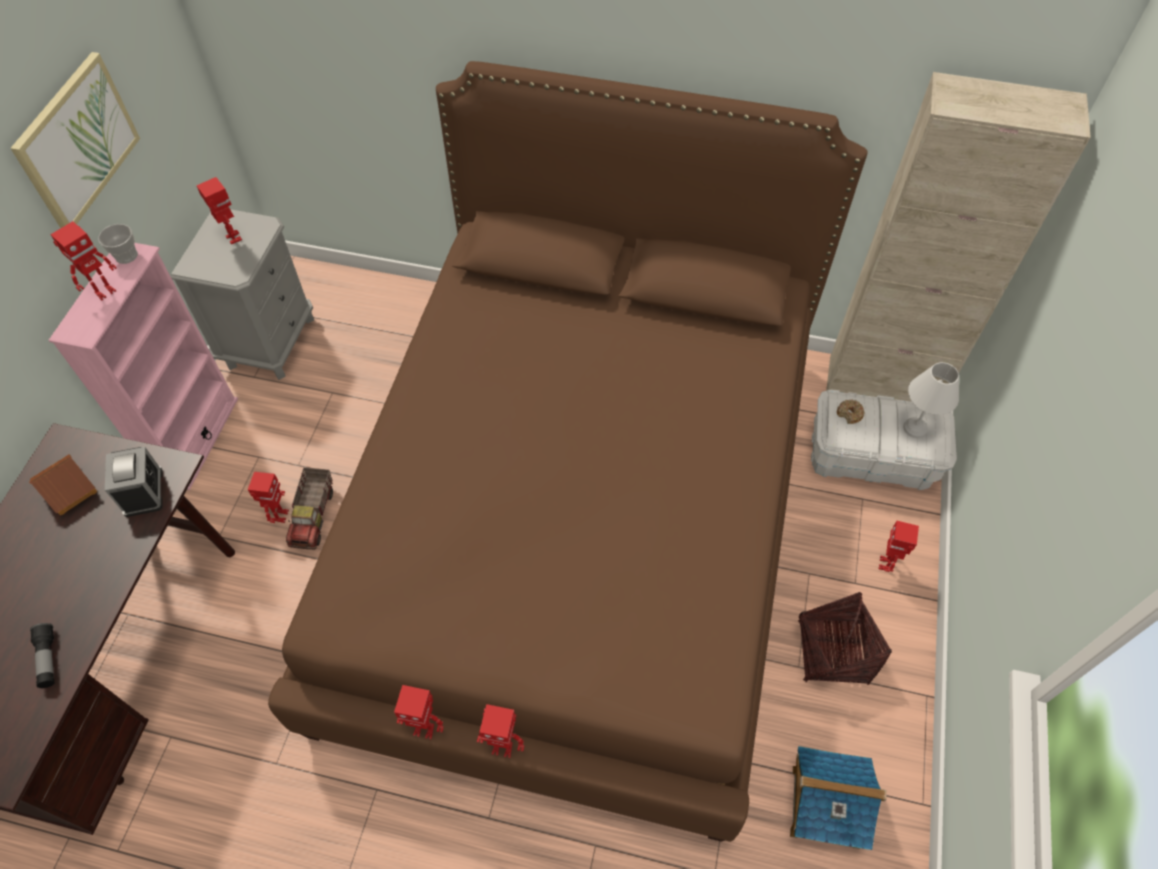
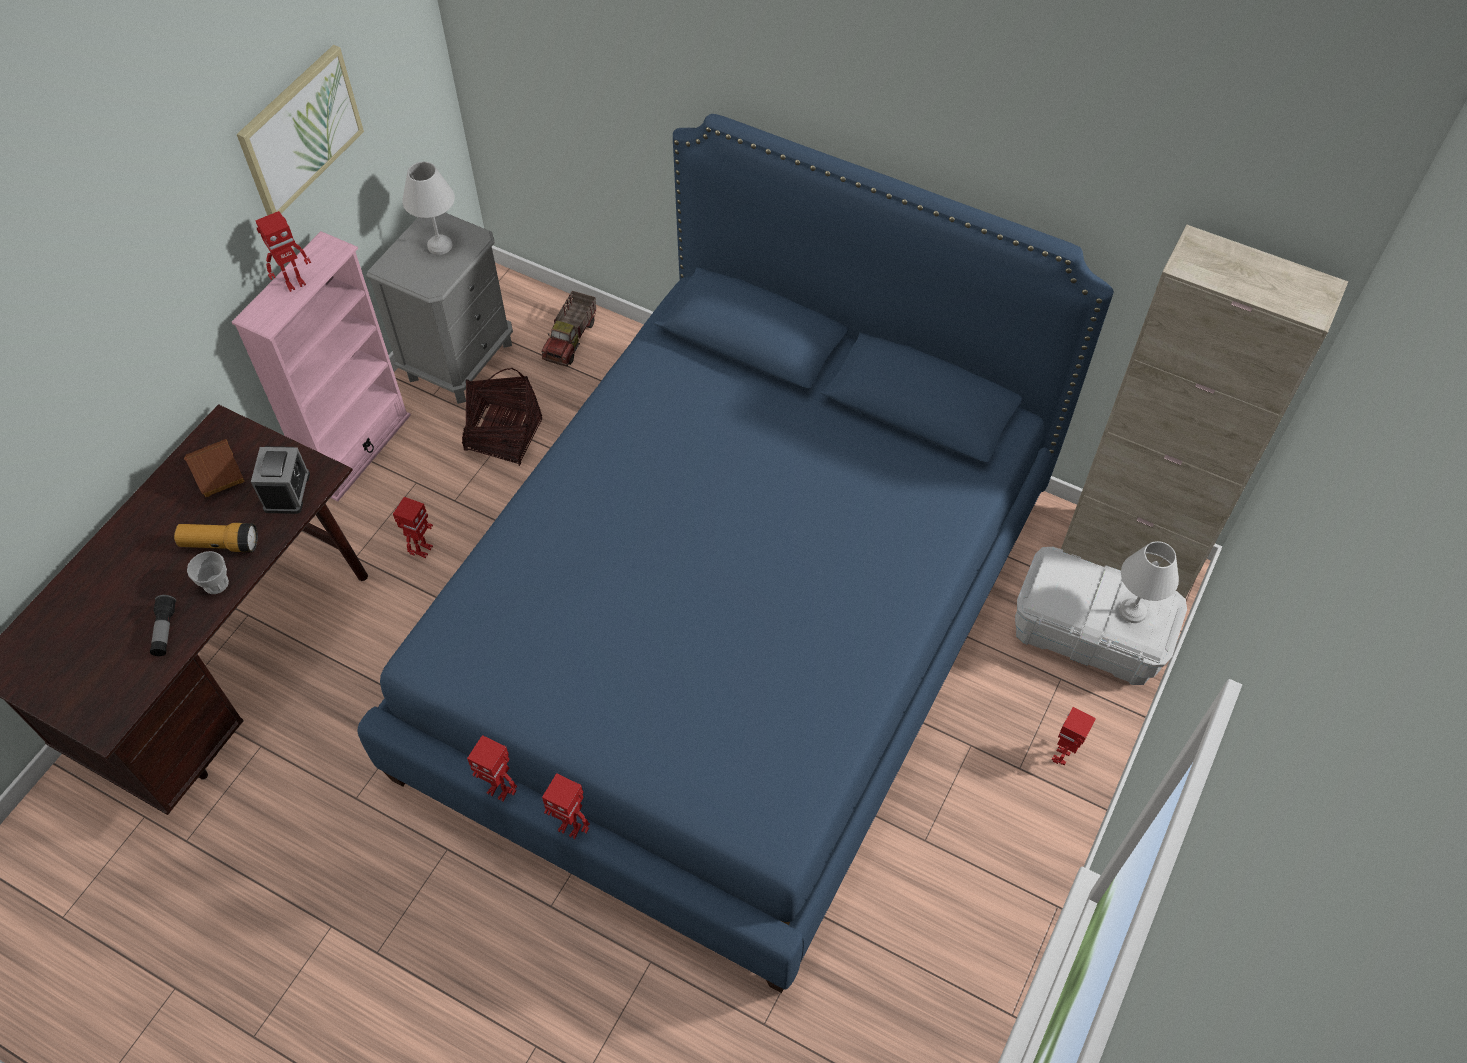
camera: 15 degrees right, 0 degrees up
(87, 558) = (220, 544): none -> flashlight
(126, 256) = (324, 250): cup -> cup (216, 583)
(233, 238) = (438, 245): toy robot -> white table lamp
(314, 516) = (457, 558): toy truck -> toy truck (571, 339)
(579, 523) = (734, 631): brown bed -> blue bed
(824, 805) = (903, 988): toy house -> none
(832, 652) = (967, 835): basket -> basket (503, 436)
(849, 414) = (1062, 579): donut -> none

